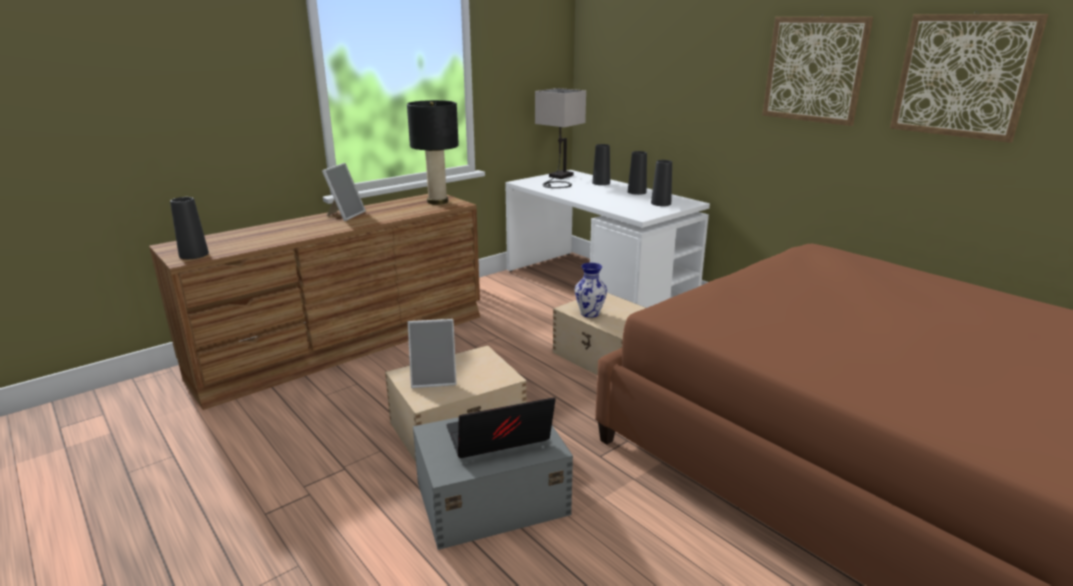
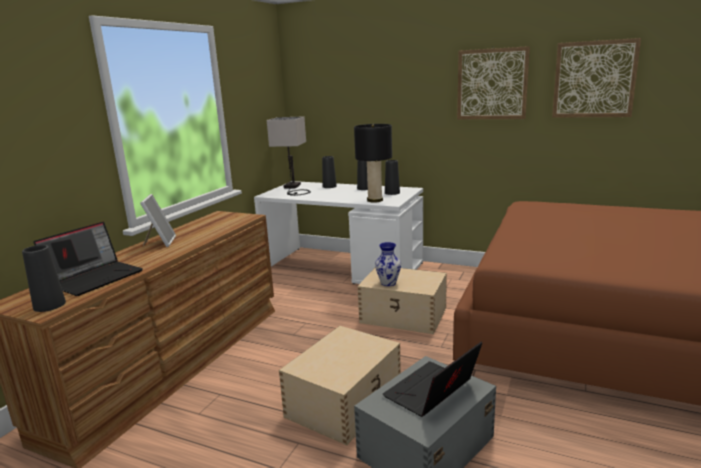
camera: 25 degrees left, 5 degrees down
(254, 238) = (96, 277): none -> laptop
(434, 379) = (328, 363): picture frame -> none
(437, 201) = (229, 218): black table lamp -> black table lamp (375, 200)

